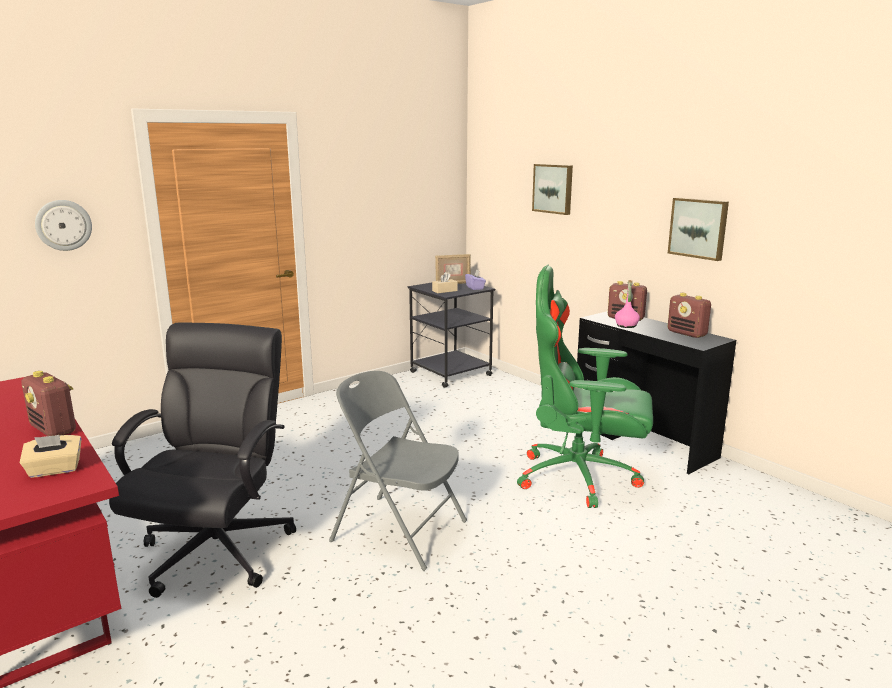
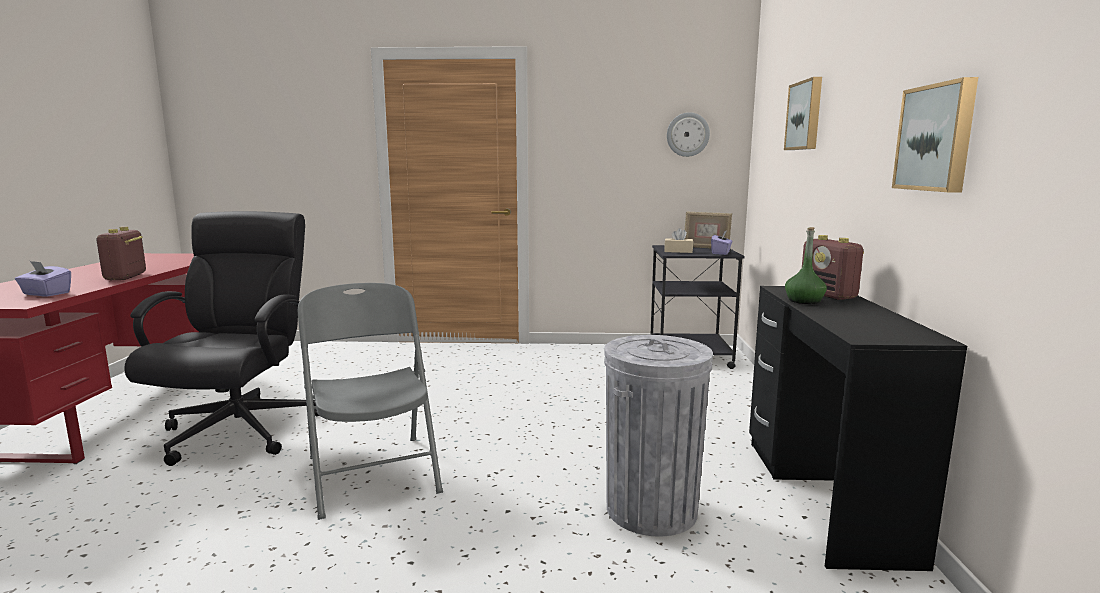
camera: 40 degrees right, 5 degrees down
(54, 470) = (46, 294): beige tissue box -> purple tissue box
(63, 225) = (312, 146): wall clock -> wall clock (687, 134)
(216, 552) = (238, 432): black office chair -> black office chair turned 45 degrees counterclockwise
(586, 479) = (651, 509): green office chair -> grey trash can
(626, 325) = (804, 301): pink bottle -> green bottle
(687, 334) = (884, 323): radio -> none

